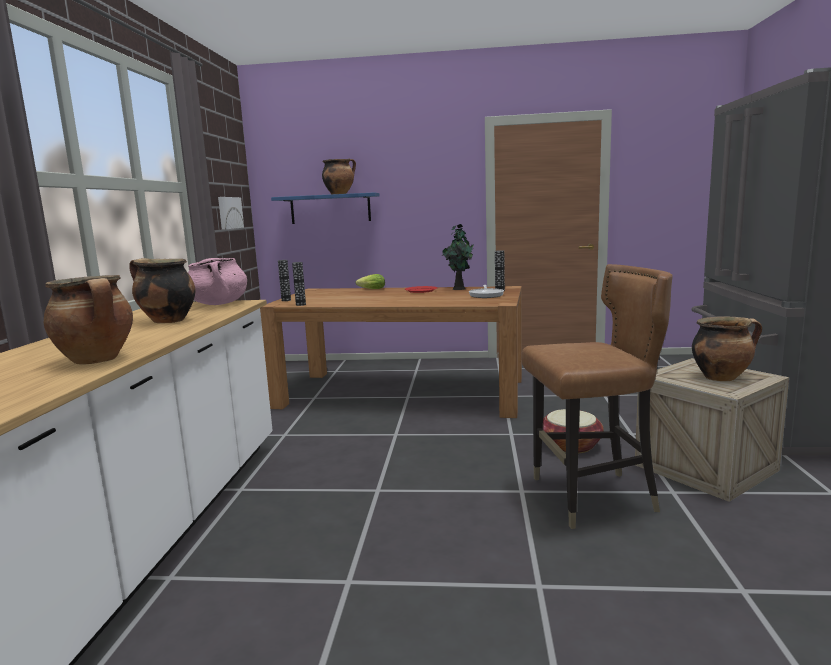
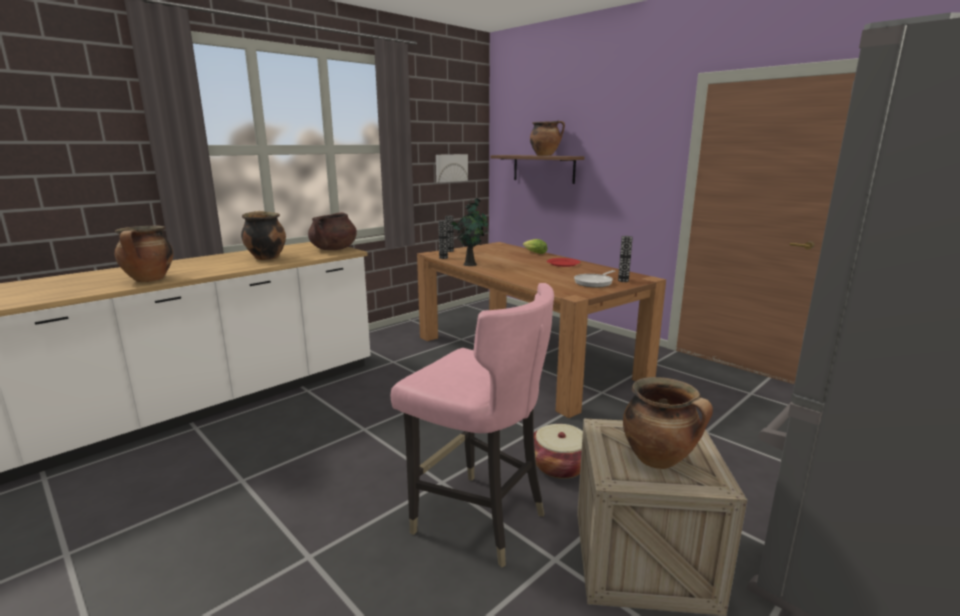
camera: 40 degrees right, 5 degrees up
(218, 304) = (333, 249): pink cooking pot -> brown cooking pot
(330, 208) = (543, 168): blue shelf -> brown shelf
(458, 288) = (599, 269): potted plant -> potted plant (470, 264)
(591, 497) = (478, 519): brown chair -> pink chair

